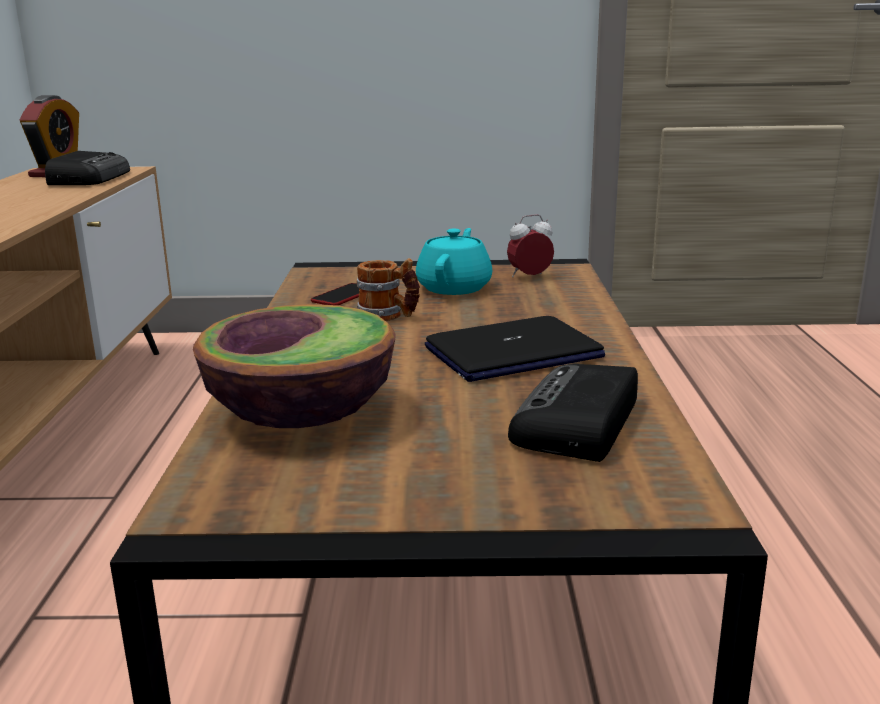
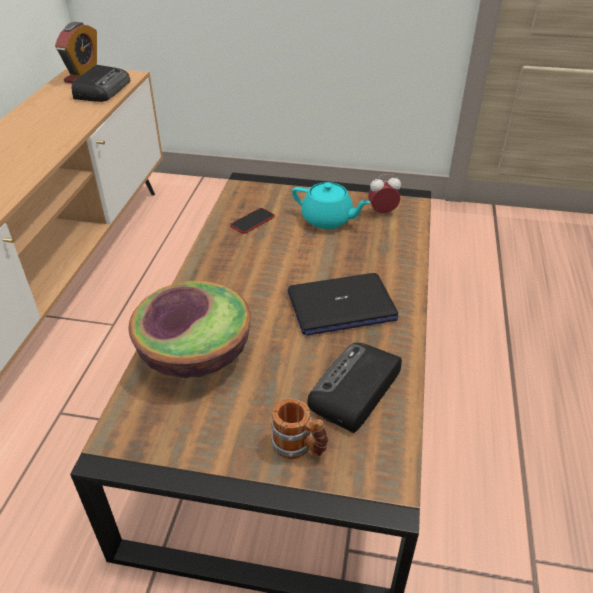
camera: 10 degrees right, 20 degrees up
(388, 316) = (275, 250): mug -> mug (299, 447)
(455, 287) = (328, 220): turquoise teapot -> turquoise teapot turned 90 degrees clockwise

